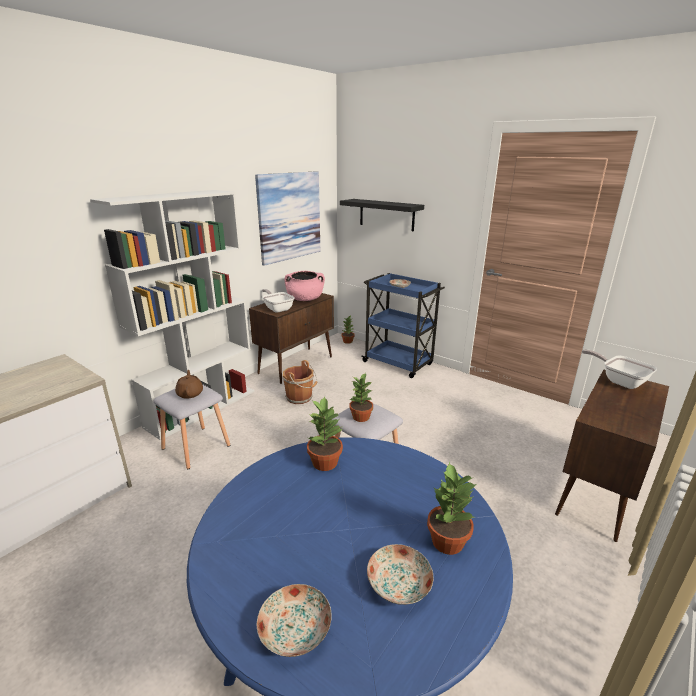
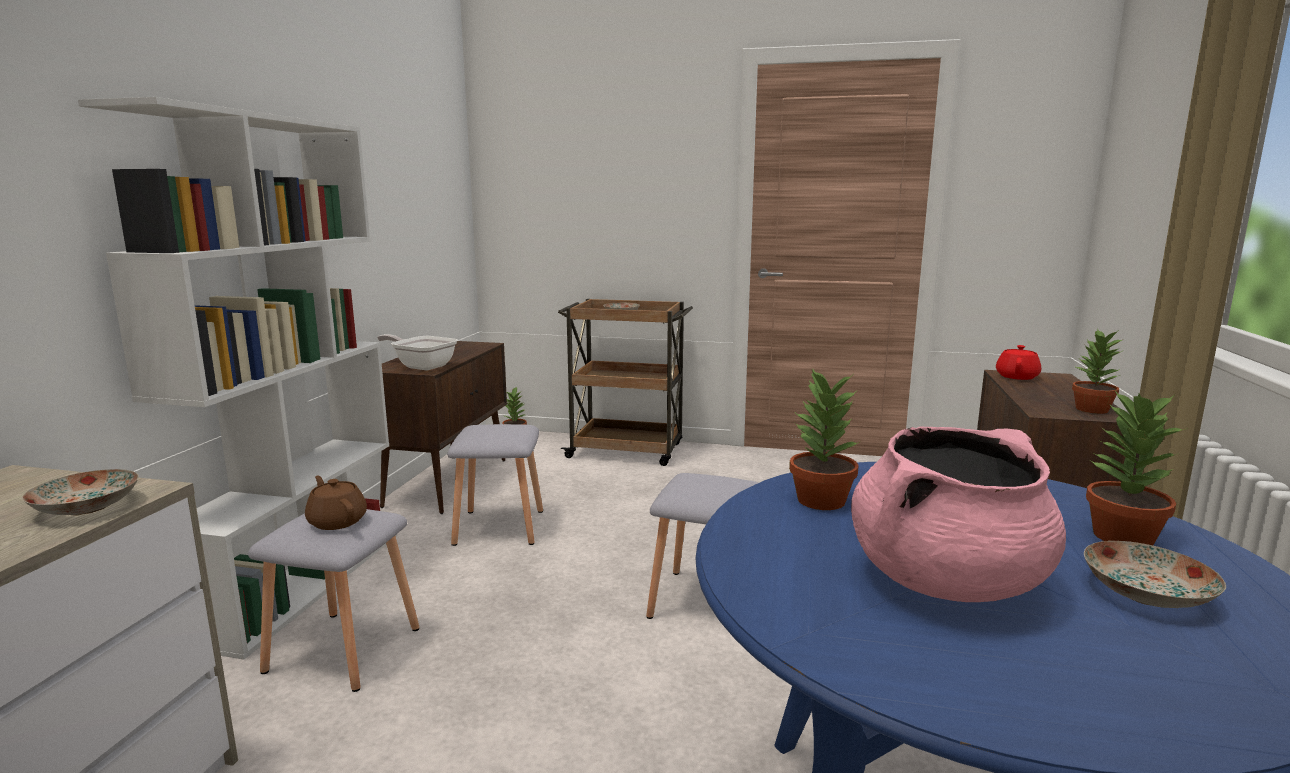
camera: 25 degrees left, 10 degrees down
(289, 216) = (411, 203): picture -> none
(295, 630) = (1116, 692): plate -> plate (86, 508)
(300, 397) = (498, 526): brown bucket -> grey stool
(305, 299) = (458, 351): pink cooking pot -> pink cooking pot (946, 580)
(360, 417) = (704, 491): potted plant -> potted plant (1091, 409)
(386, 214) = (572, 202): black shelf -> none
(398, 363) = (627, 451): blue cart -> brown cart
(619, 381) = (1017, 376): frying pan -> red teapot

